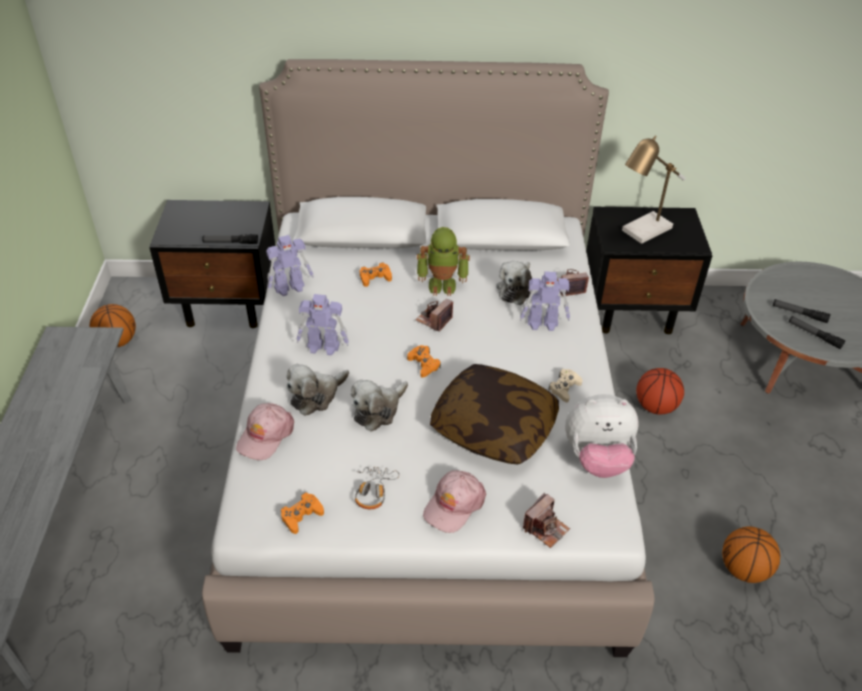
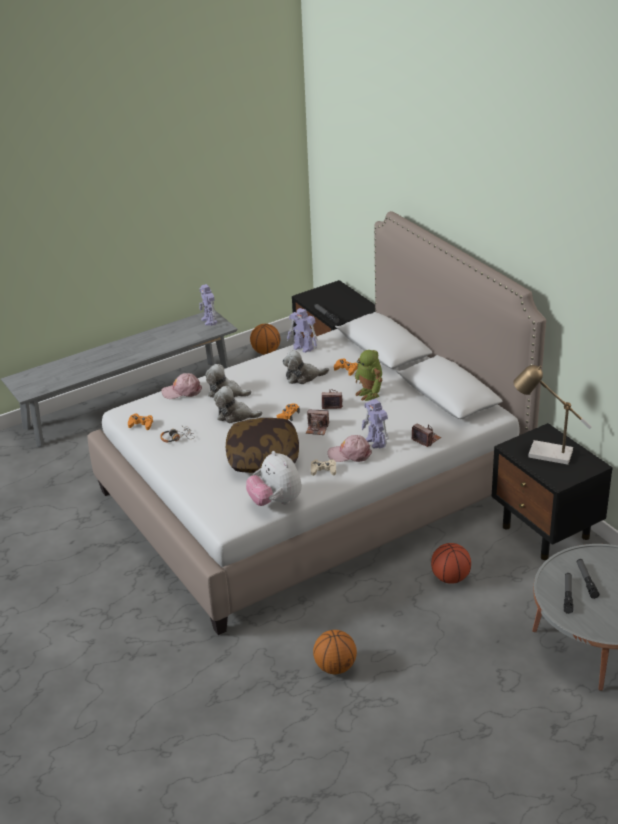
camera: 60 degrees right, 10 degrees down
(324, 347) = (266, 379): toy robot -> toy robot (209, 321)
(454, 505) = (192, 466): pink cap -> pink cap (350, 454)
(516, 289) = (398, 420): plush toy -> plush toy (303, 377)
(545, 528) = (203, 501): camera -> camera (317, 429)

